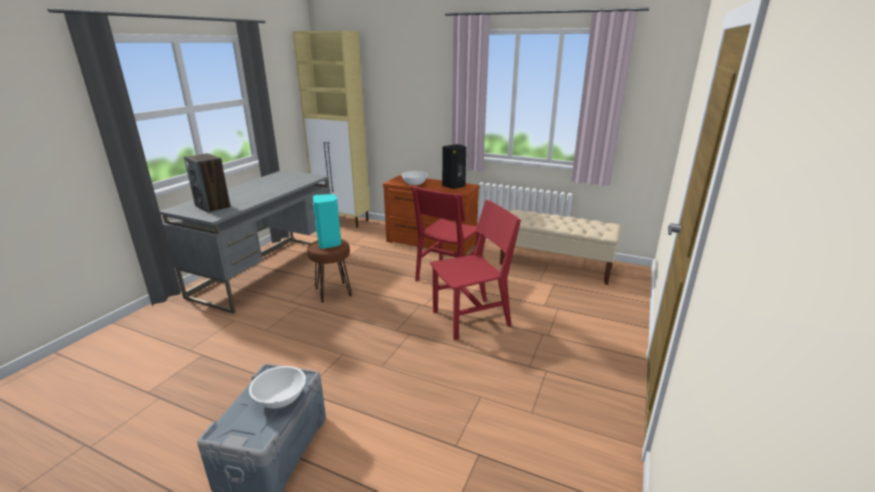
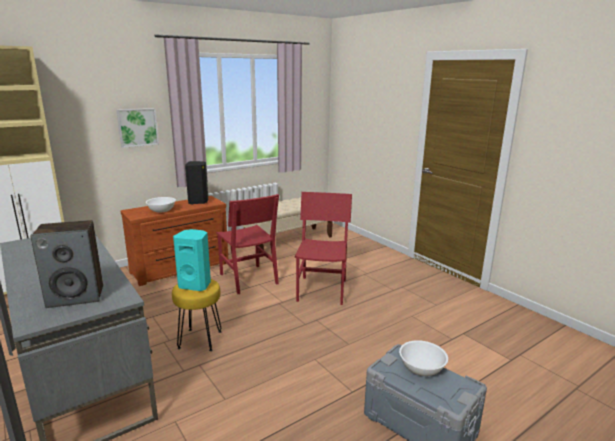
camera: 60 degrees left, 5 degrees down
(333, 292) = (200, 340): brown stool -> yellow stool
(429, 104) = (137, 127): none -> picture

